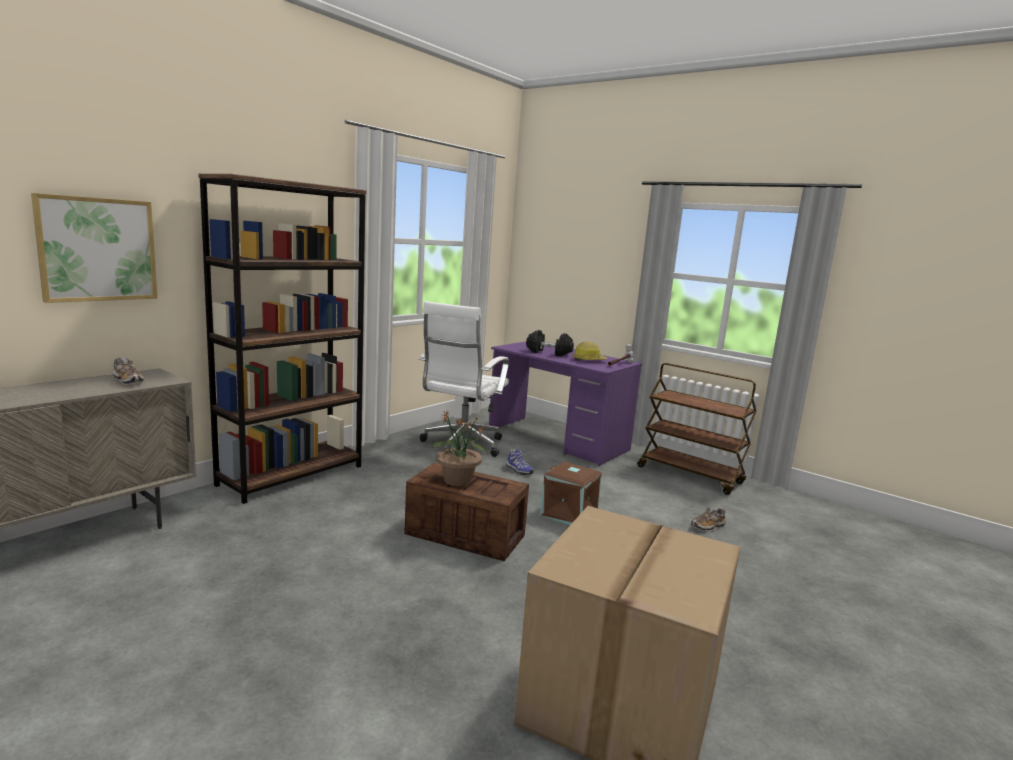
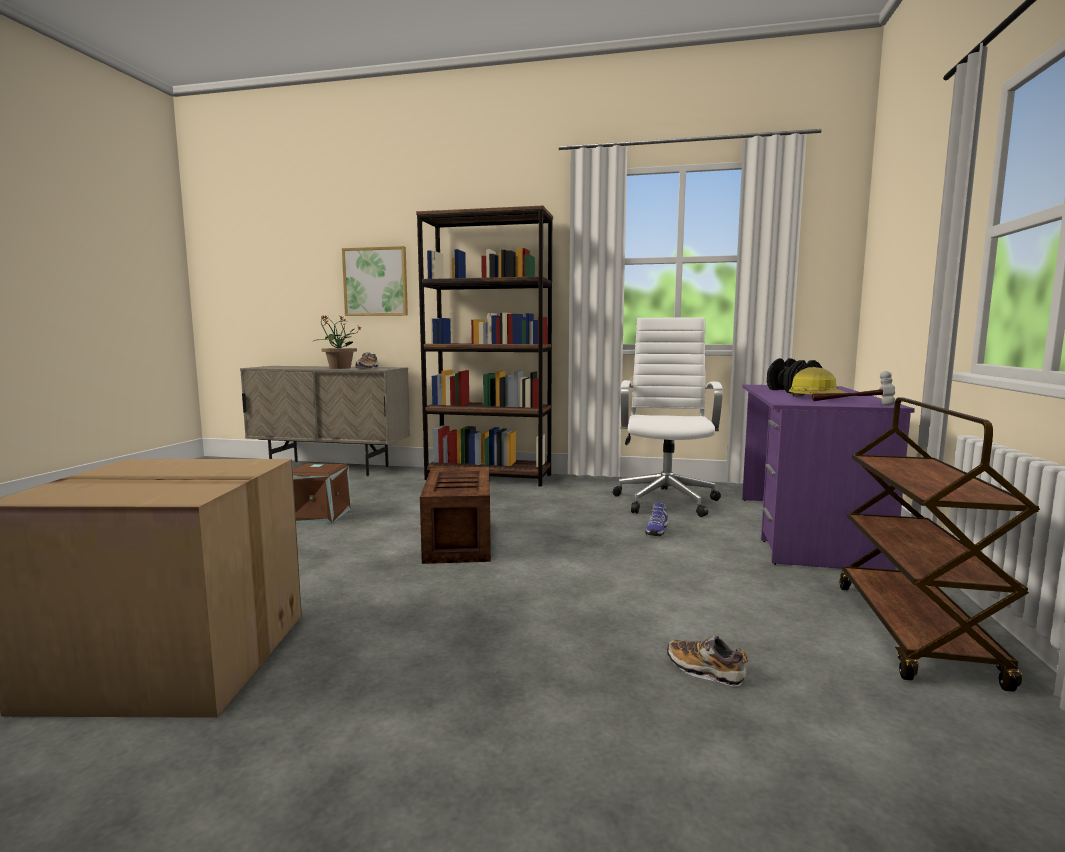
camera: 65 degrees right, 5 degrees down
(457, 481) = (457, 477): potted plant -> potted plant (339, 368)
(461, 446) = (666, 500): white office chair -> white office chair turned 105 degrees clockwise
(570, 513) = (582, 572): brown storage box -> brown storage box (320, 515)

